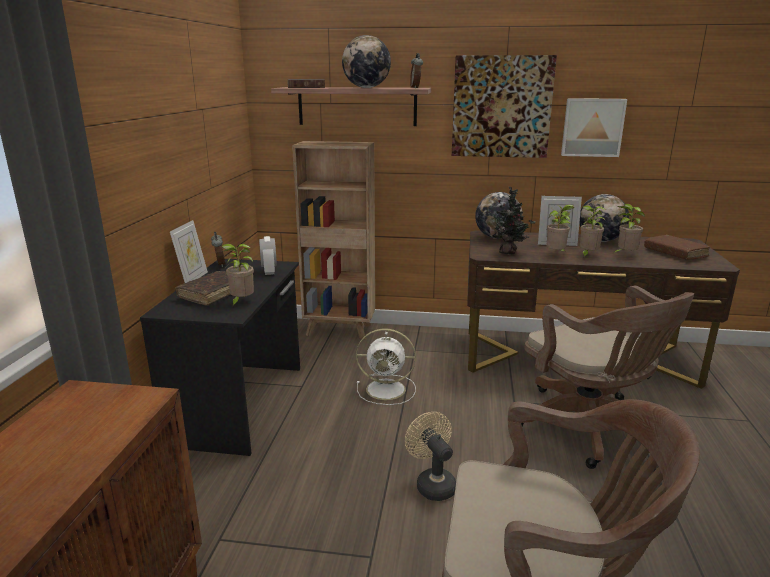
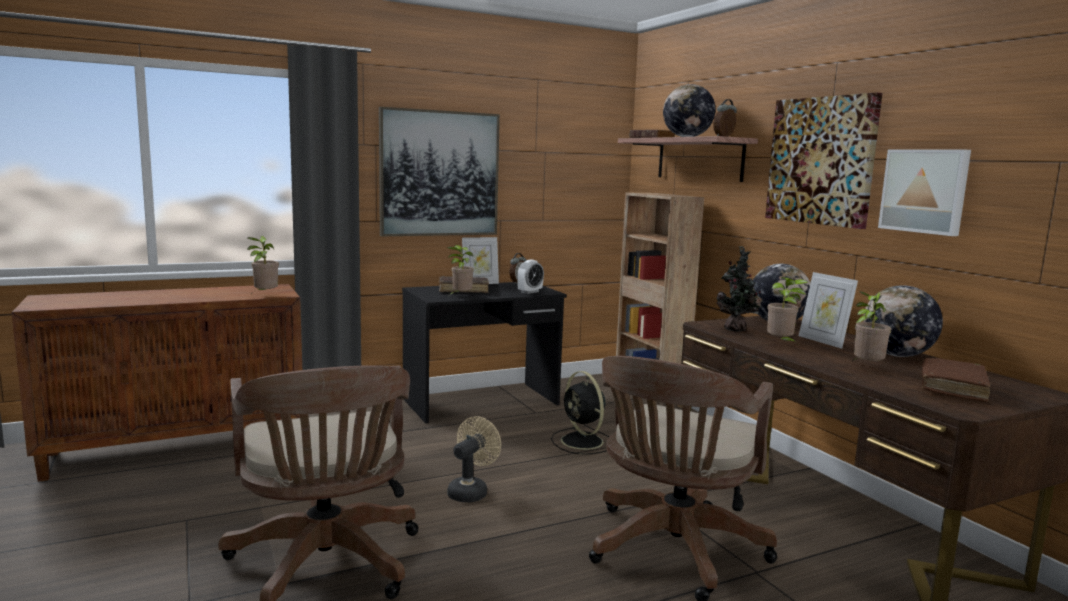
camera: 55 degrees right, 10 degrees down
(139, 155) = (439, 173): none -> picture
(387, 389) = (583, 442): white fan -> black fan
(587, 255) = (814, 354): potted plant -> potted plant (264, 295)

